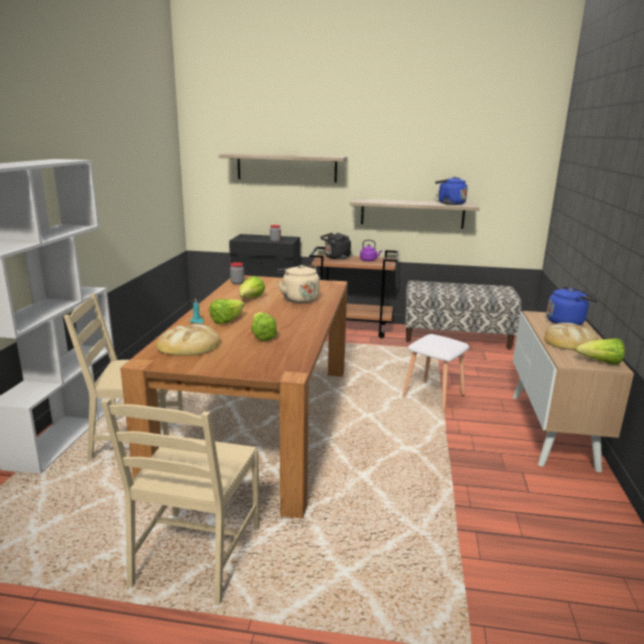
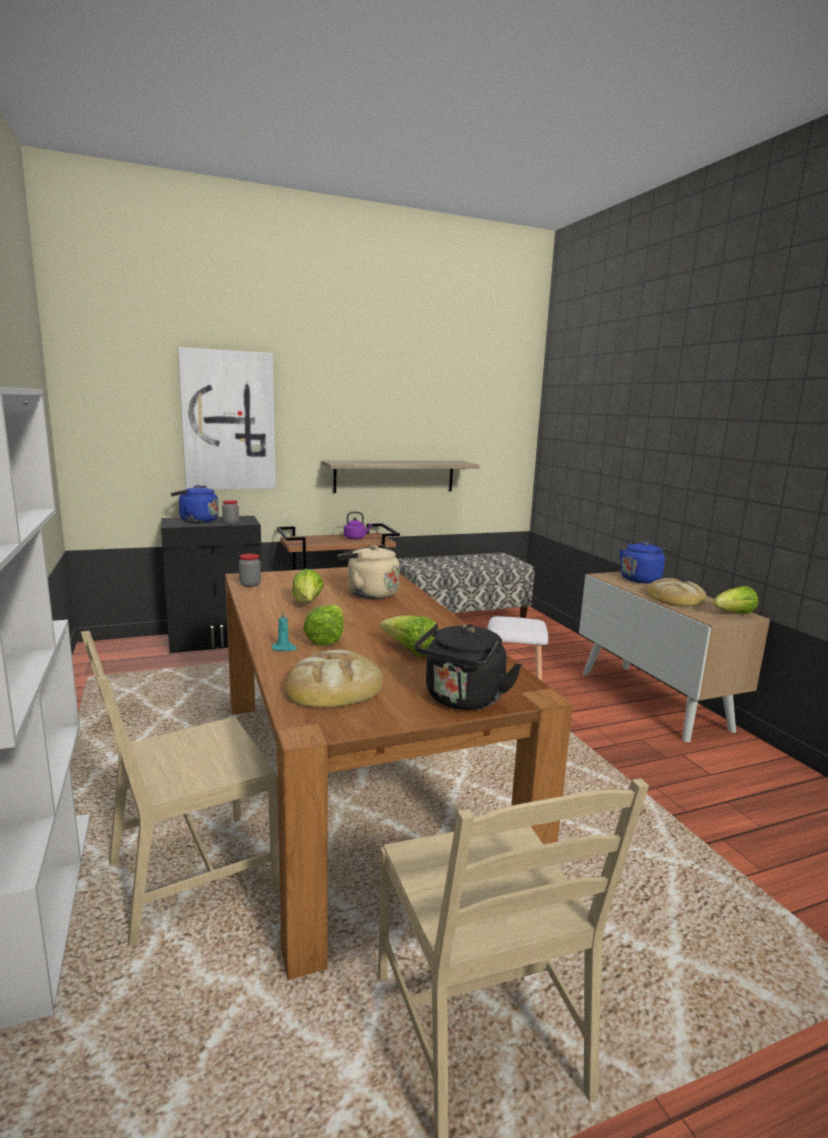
camera: 30 degrees left, 5 degrees down
(286, 167) = (228, 421): shelf -> picture
(336, 258) = (311, 539): black kettle -> black kettle (462, 700)
(449, 203) = (442, 462): blue kettle -> blue kettle (196, 521)

